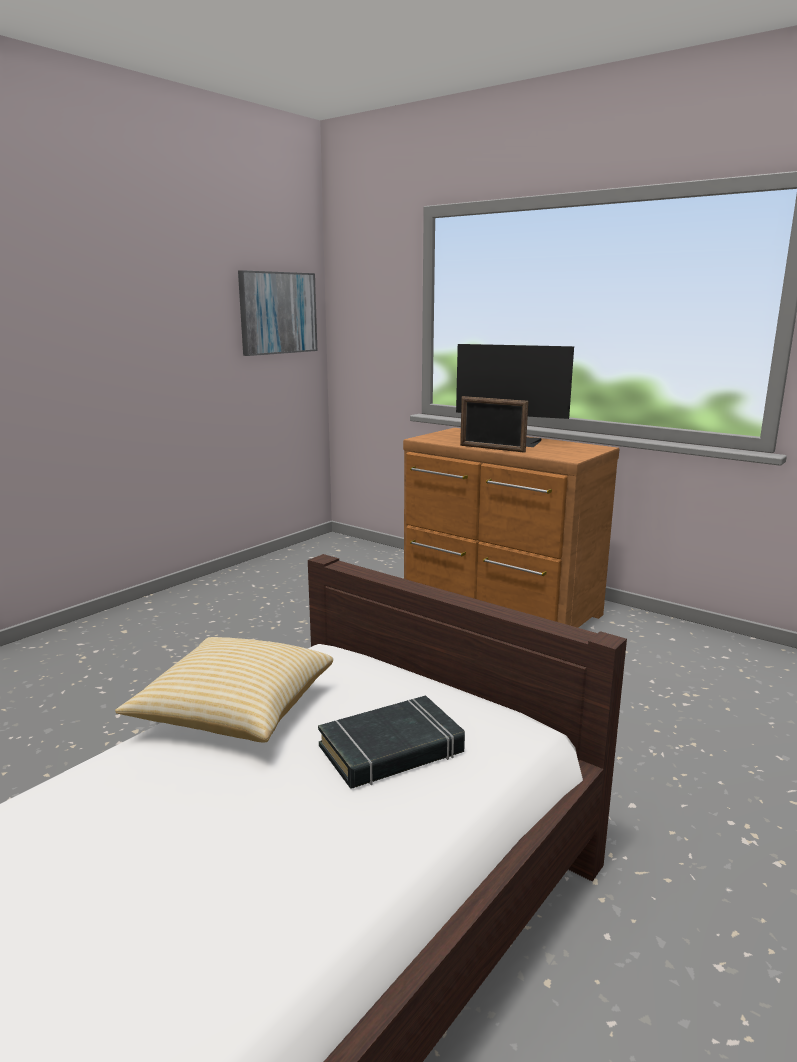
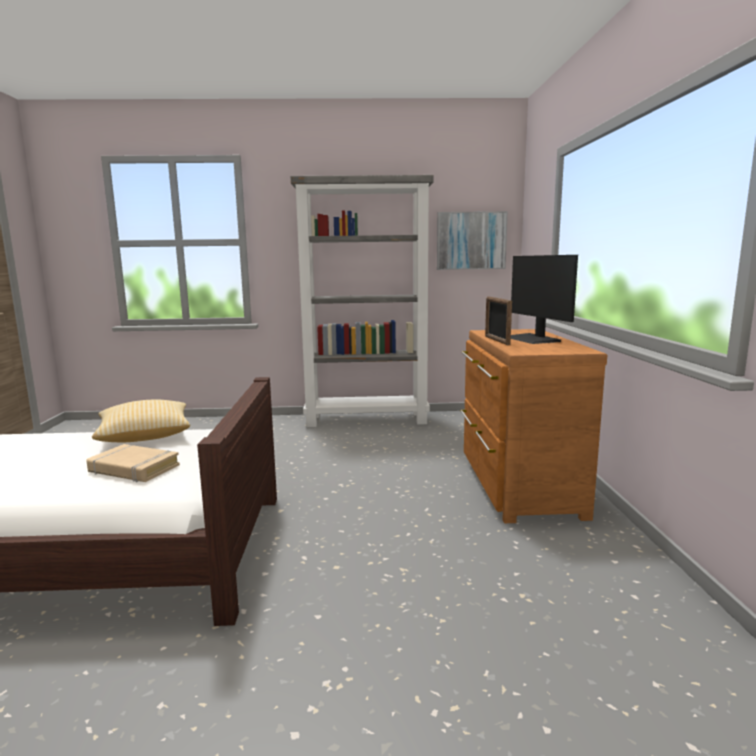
camera: 50 degrees right, 5 degrees down
(196, 594) = (367, 419): none -> grey bookcase
(392, 750) = (133, 469): black book -> beige book

